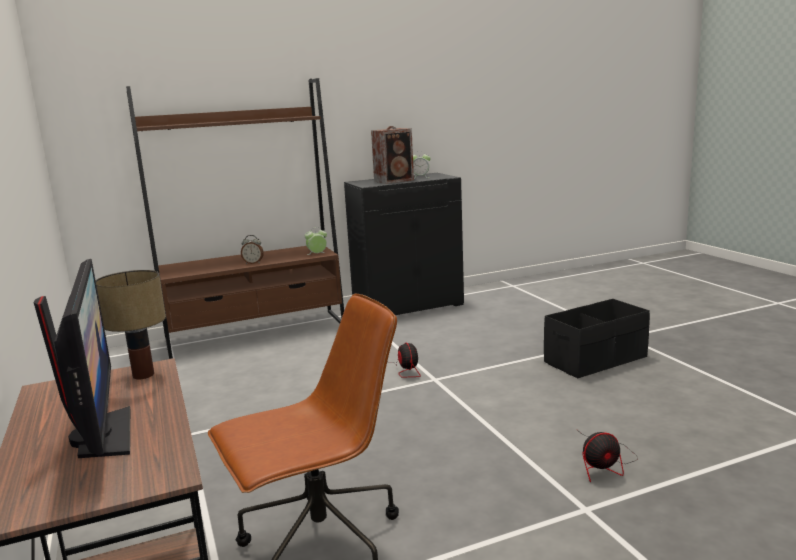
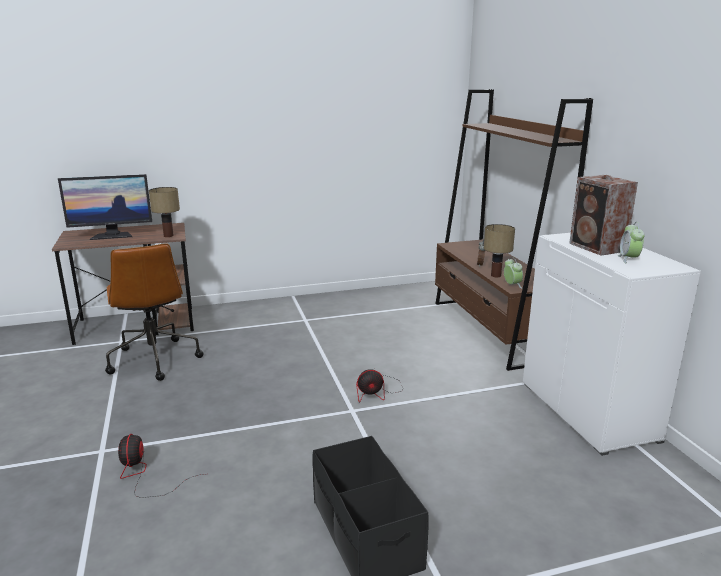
camera: 95 degrees right, 5 degrees up
(289, 258) = (495, 276): none -> table lamp
(408, 305) = (589, 411): black cabinet -> white cabinet

